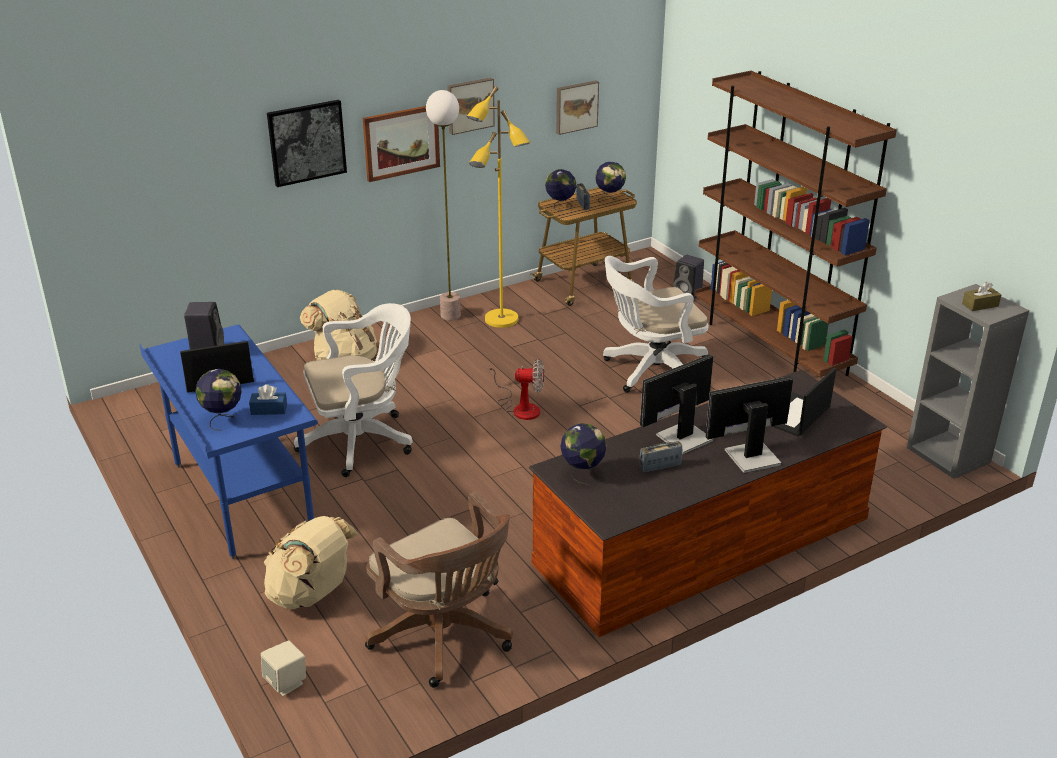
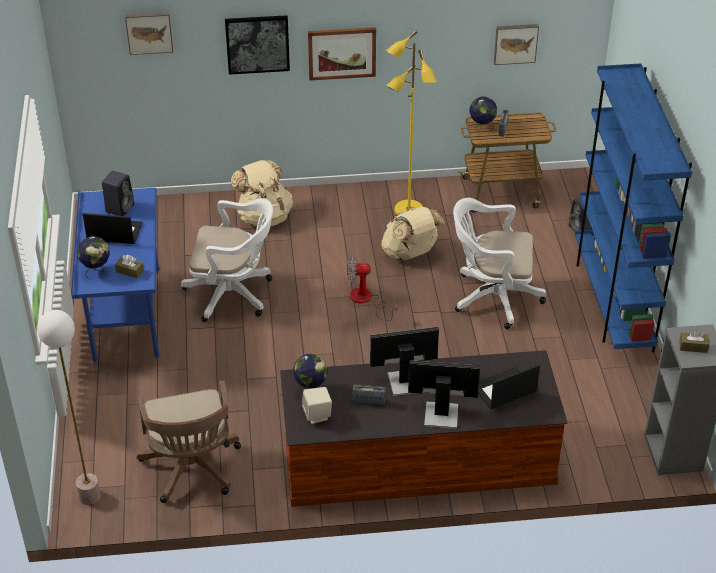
camera: 25 degrees right, 10 degrees up
(269, 409) = (130, 271): blue tissue box -> brown tissue box
(286, 683) = (78, 466): beige speaker -> beige speaker (317, 415)
(312, 594) = (128, 408): beige backpack -> beige backpack (410, 253)
(451, 315) = (371, 195): floor lamp -> floor lamp (90, 496)
(469, 105) = (408, 31): picture -> picture (149, 32)
(520, 407) = (366, 300): fan -> fan turned 150 degrees clockwise
(609, 199) = (530, 129): globe -> none
(770, 344) = (612, 301): brown bookcase -> blue bookcase

